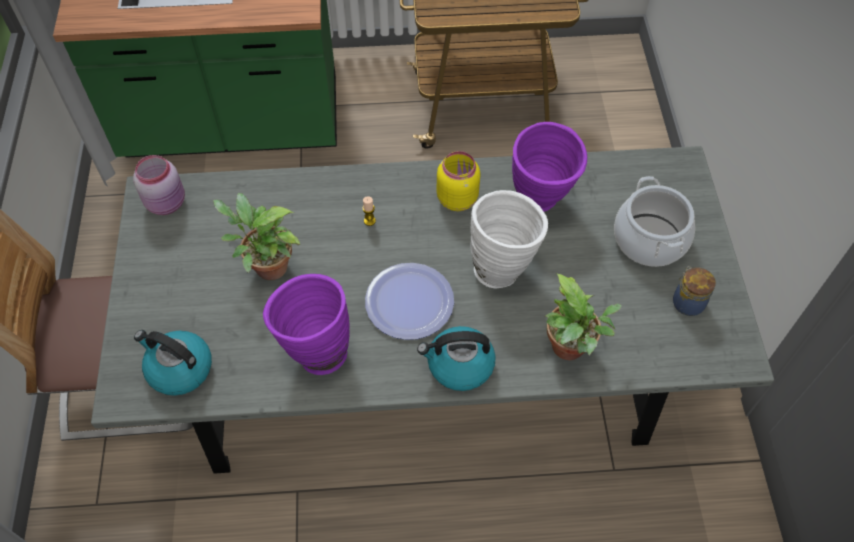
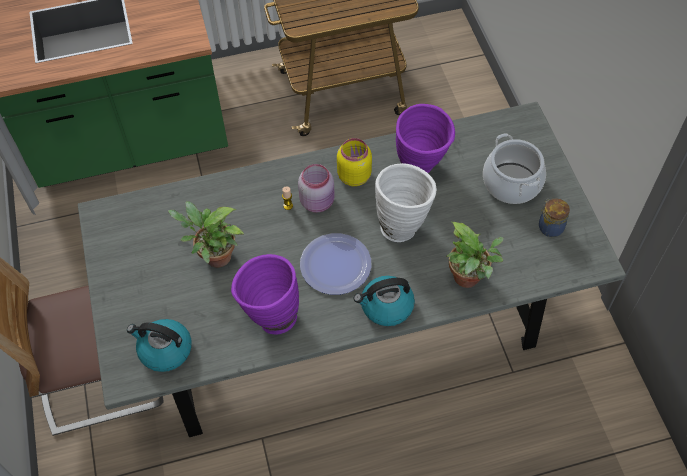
camera: 10 degrees left, 0 degrees up
(167, 202) = (118, 219): pink jar -> pink jar (318, 201)

